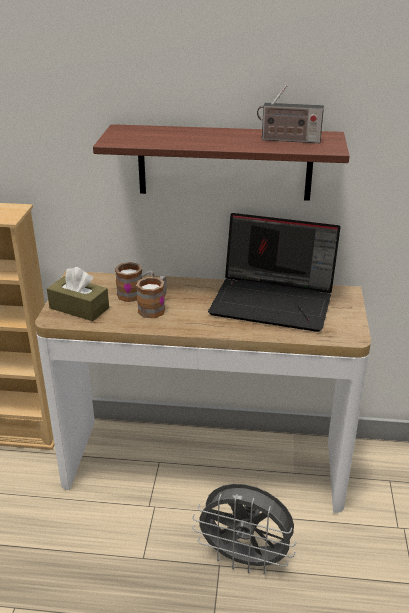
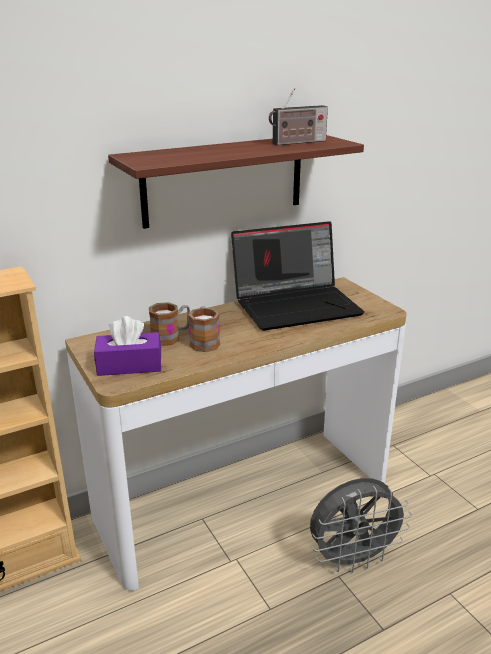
camera: 35 degrees left, 5 degrees down
(79, 308) = (129, 365): brown tissue box -> purple tissue box

